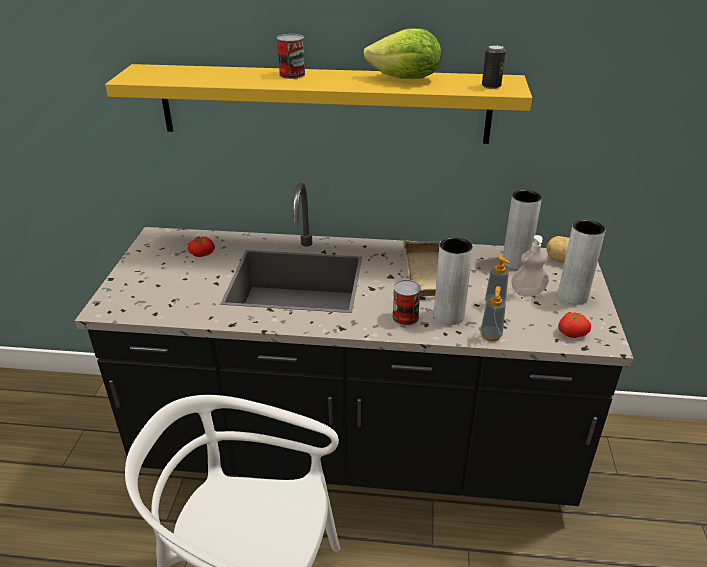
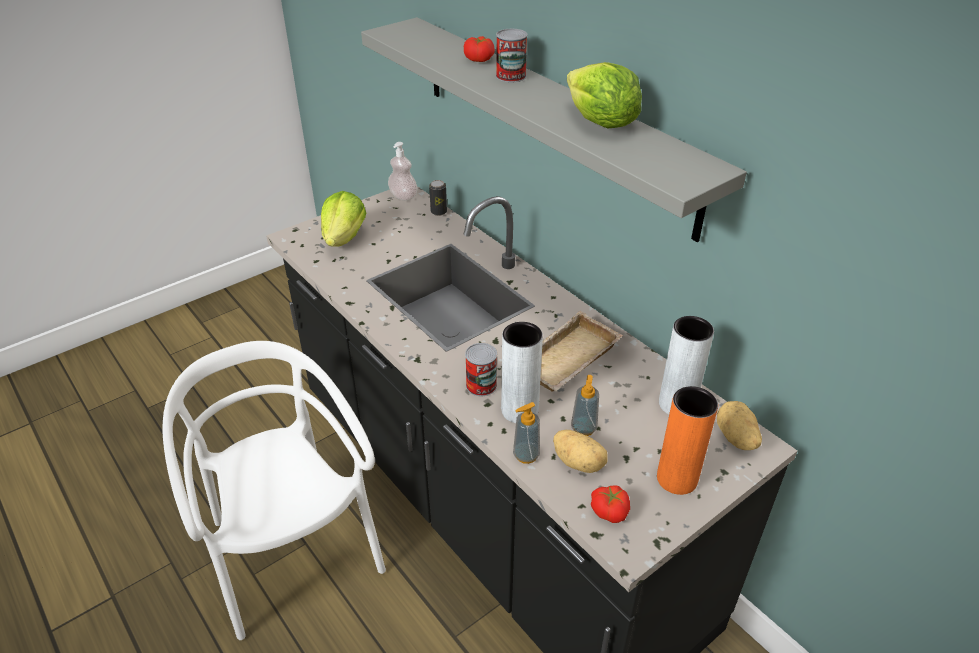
camera: 45 degrees right, 5 degrees up
(153, 287) = (344, 238): none -> lettuce
(202, 253) = (416, 228): tomato -> tomato (480, 59)
(323, 103) = (550, 119): yellow shelf -> grey shelf
(491, 86) = (669, 168): can -> can (438, 212)
(520, 320) = (579, 462): none -> potato
(527, 292) = (635, 441): soap dispenser -> soap dispenser (403, 196)
(572, 296) = (677, 479): grey vase -> orange vase

